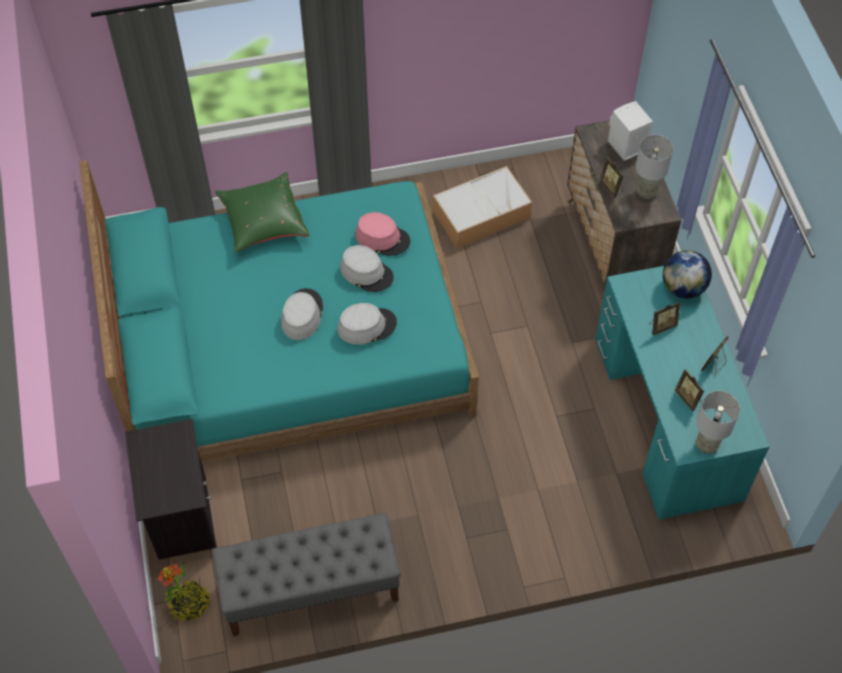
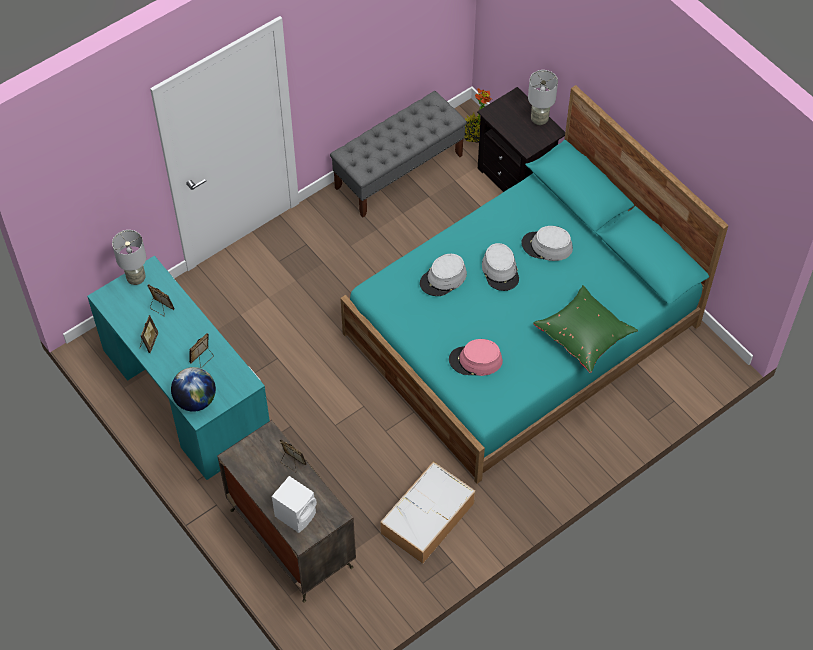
camera: 155 degrees right, 0 degrees up
(367, 272) = (471, 326): grey hat -> grey hat (547, 246)
(646, 192) = (259, 470): grey table lamp -> grey table lamp (539, 119)

